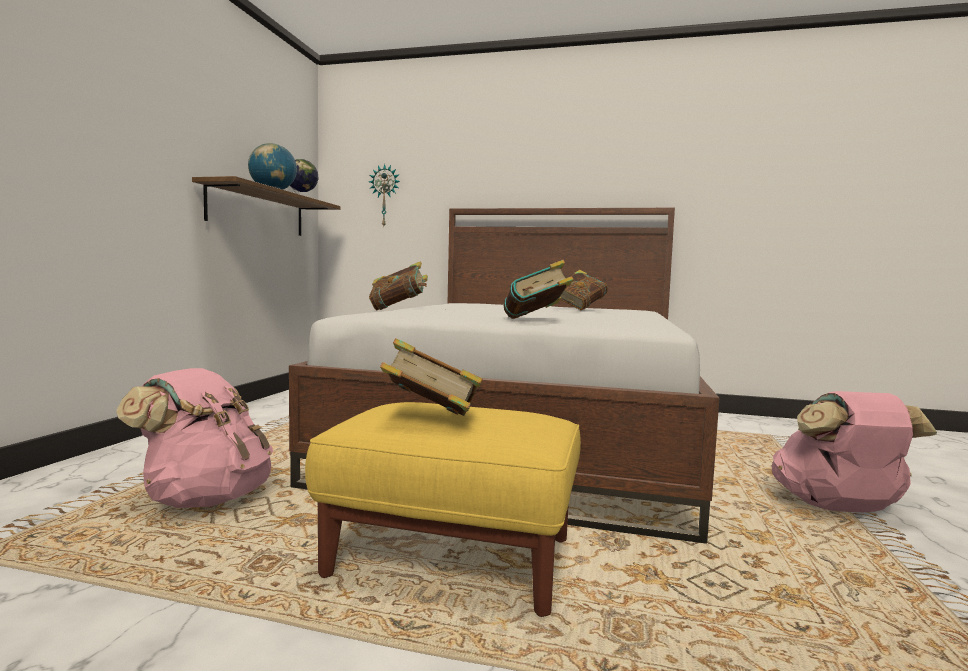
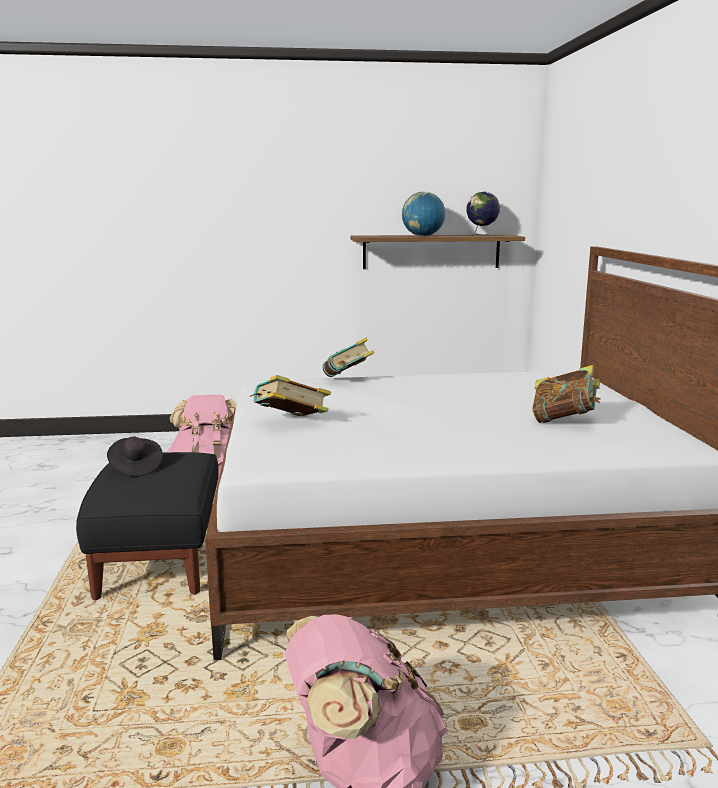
camera: 70 degrees right, 10 degrees up
(385, 196) = (568, 223): wall clock -> none
(430, 420) = (135, 468): book -> black hat
(453, 557) = (159, 560): yellow ottoman -> black ottoman

